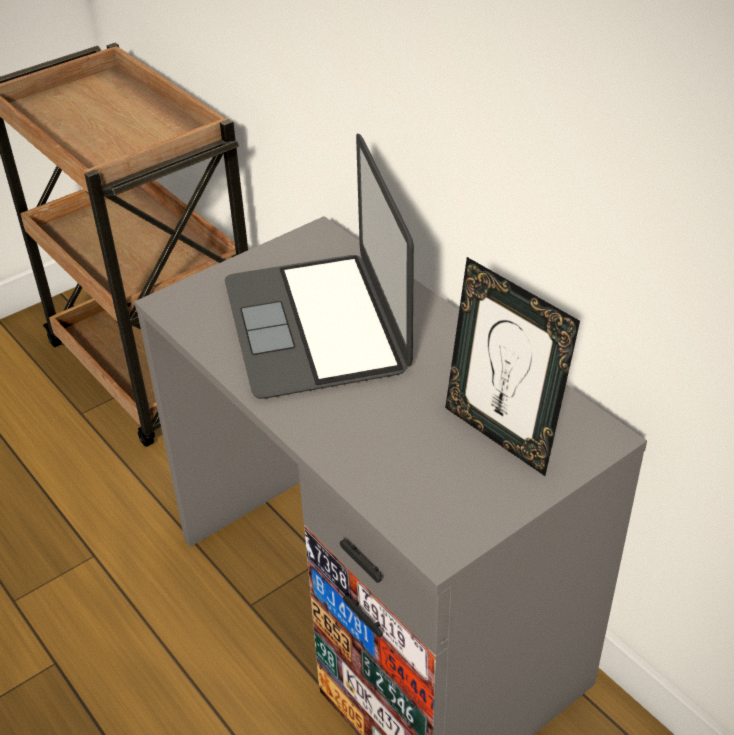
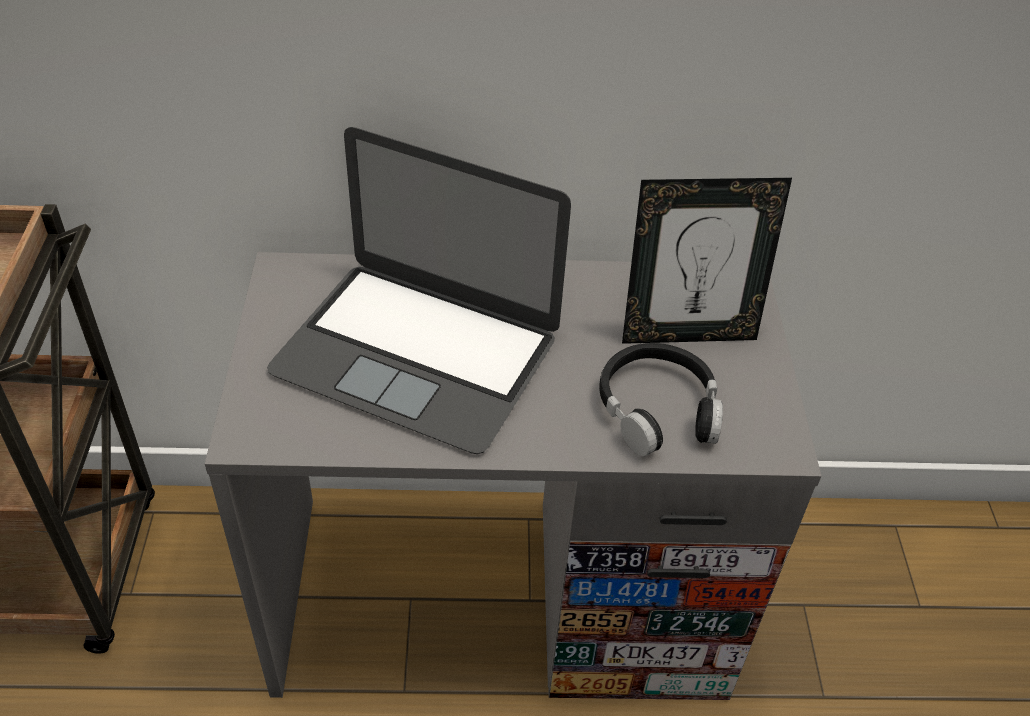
camera: 55 degrees left, 5 degrees up
(400, 459) = (657, 409): none -> black headphones

